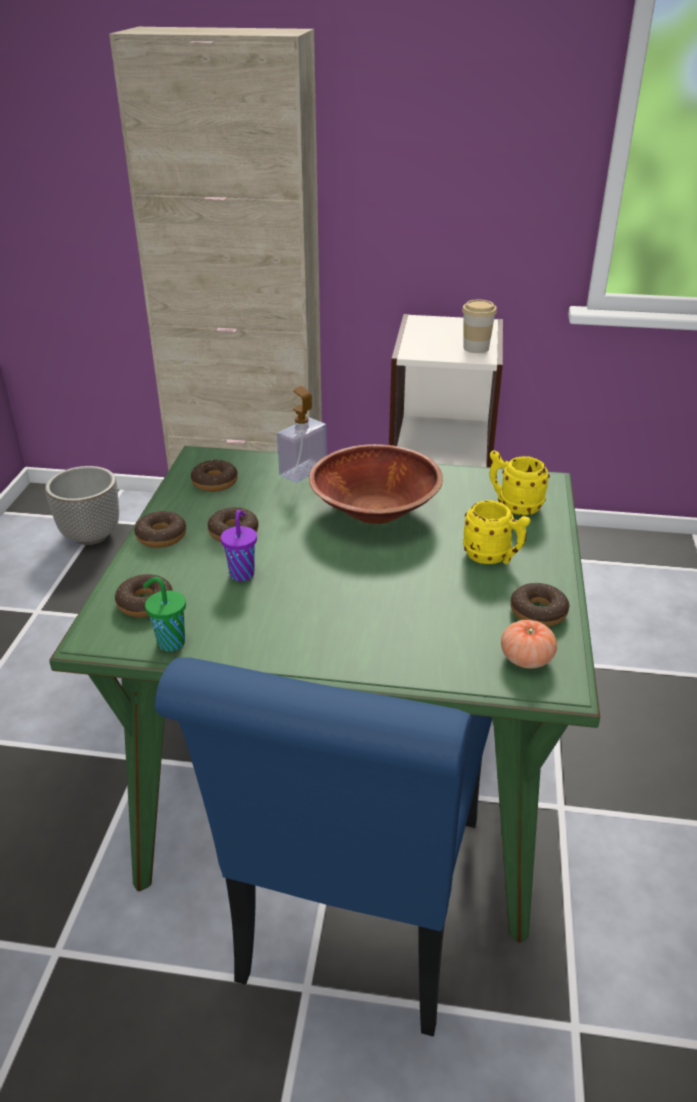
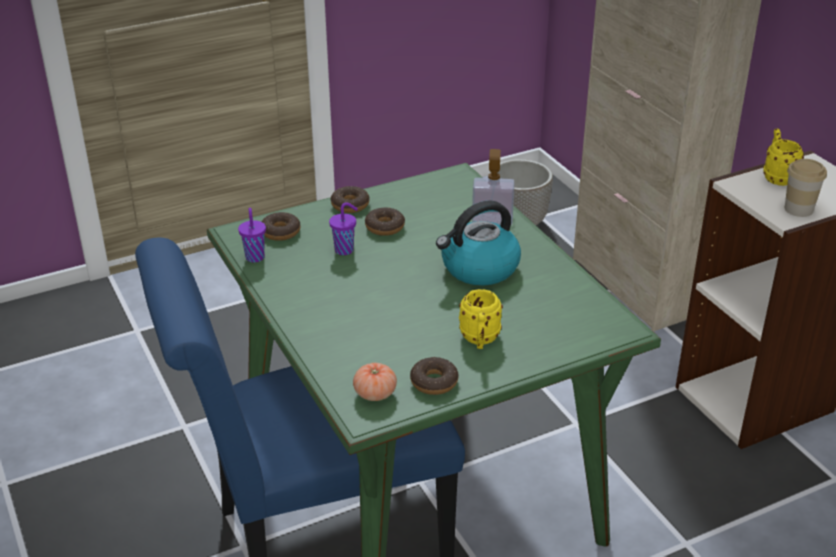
camera: 55 degrees right, 0 degrees up
(169, 642) = (255, 257): green cup -> purple cup
(215, 482) = (433, 194): donut -> none
(376, 510) = (479, 269): brown bowl -> kettle
(513, 505) = (565, 325): yellow mug -> yellow mug (777, 176)

